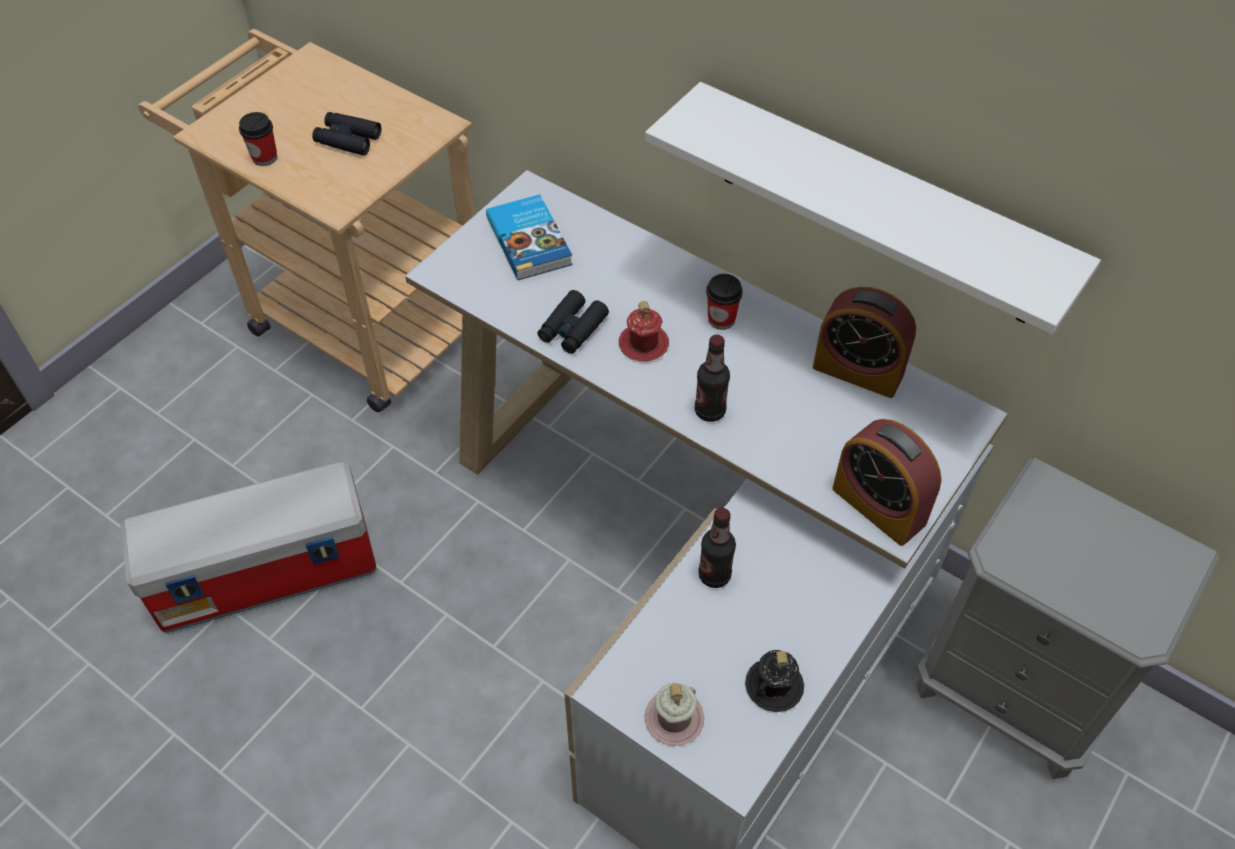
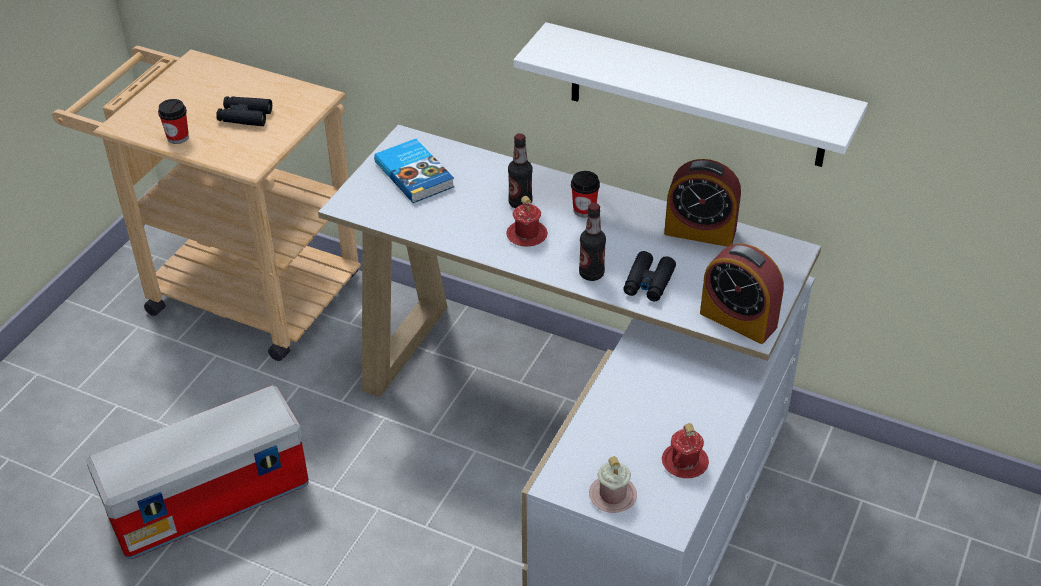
camera: 10 degrees left, 10 degrees down
(572, 328) = (466, 231): black binoculars -> black binoculars (648, 282)
(714, 575) = (619, 395): bottle -> bottle (520, 203)
(774, 686) = (685, 462): black mug -> red mug
(1013, 691) = (867, 493): grey nightstand -> none

